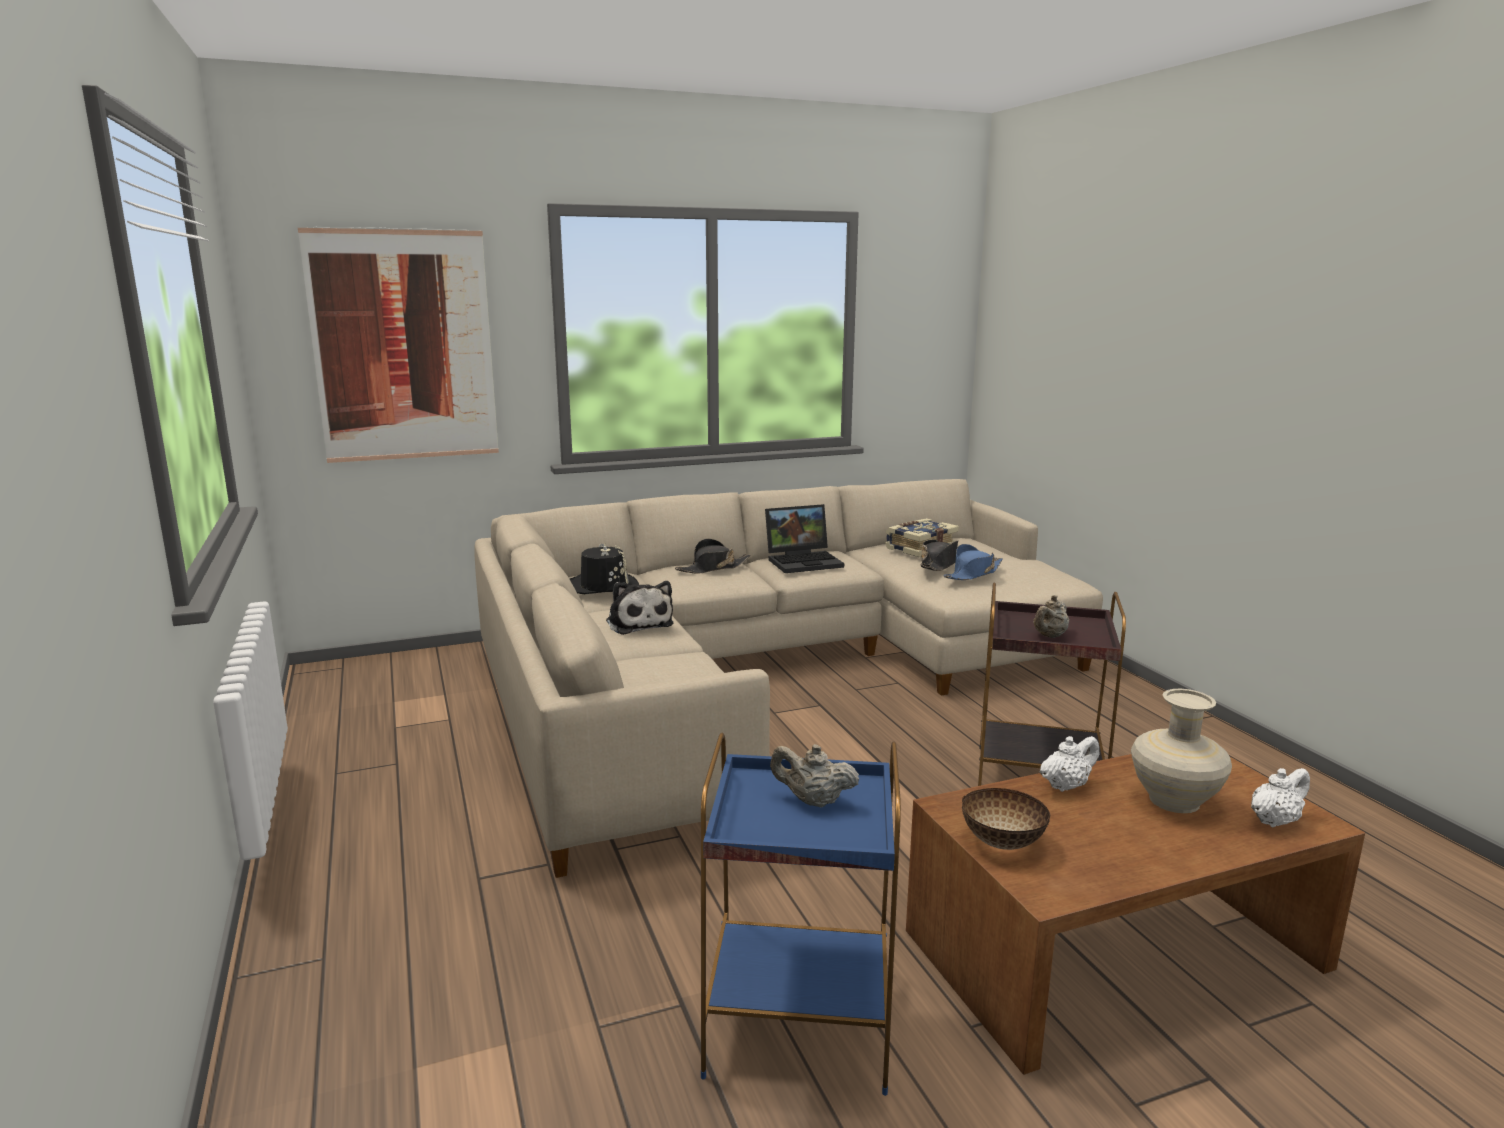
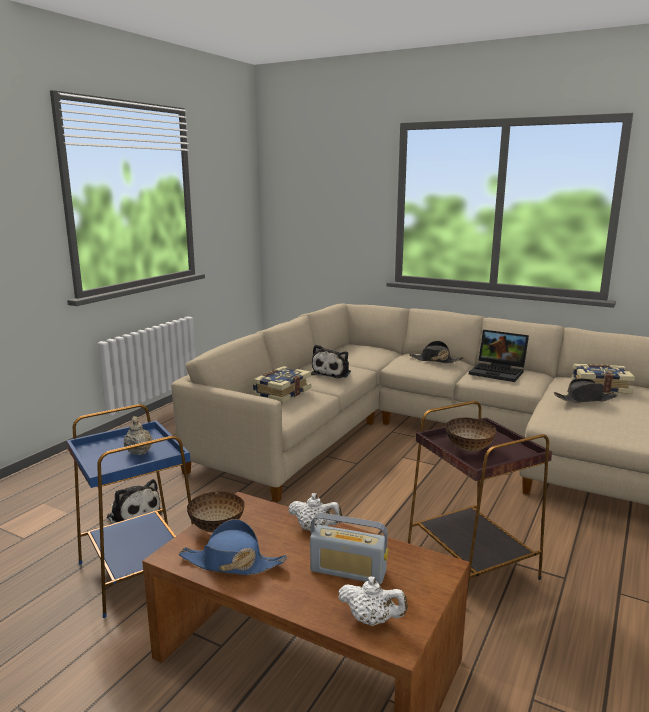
camera: 50 degrees right, 0 degrees up
(404, 346) = (322, 205): picture -> none
(603, 586) = (361, 353): black hat -> none
(617, 970) = (133, 514): none -> plush toy
(650, 671) = (281, 393): none -> book
(973, 574) = (595, 412): blue hat -> blue hat (231, 563)
(1049, 636) = (469, 449): beige teapot -> bowl
(1174, 800) = (348, 571): beige vase -> radio

